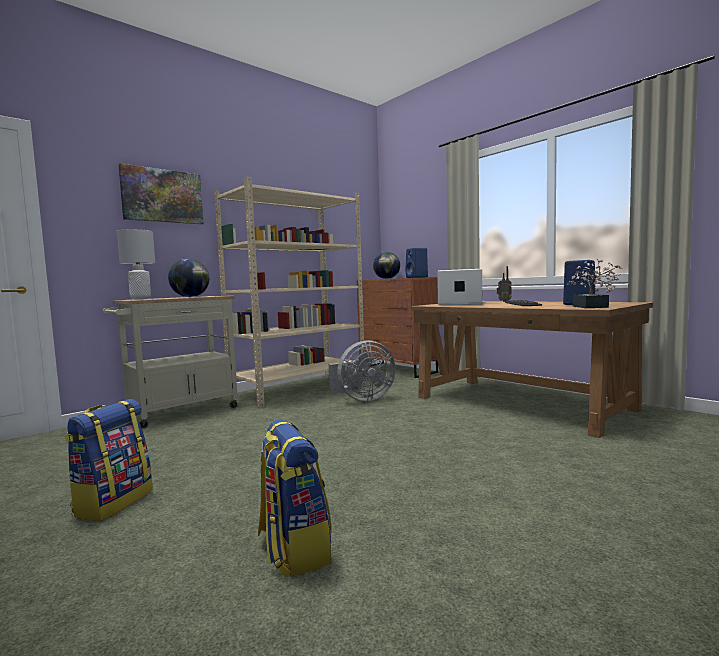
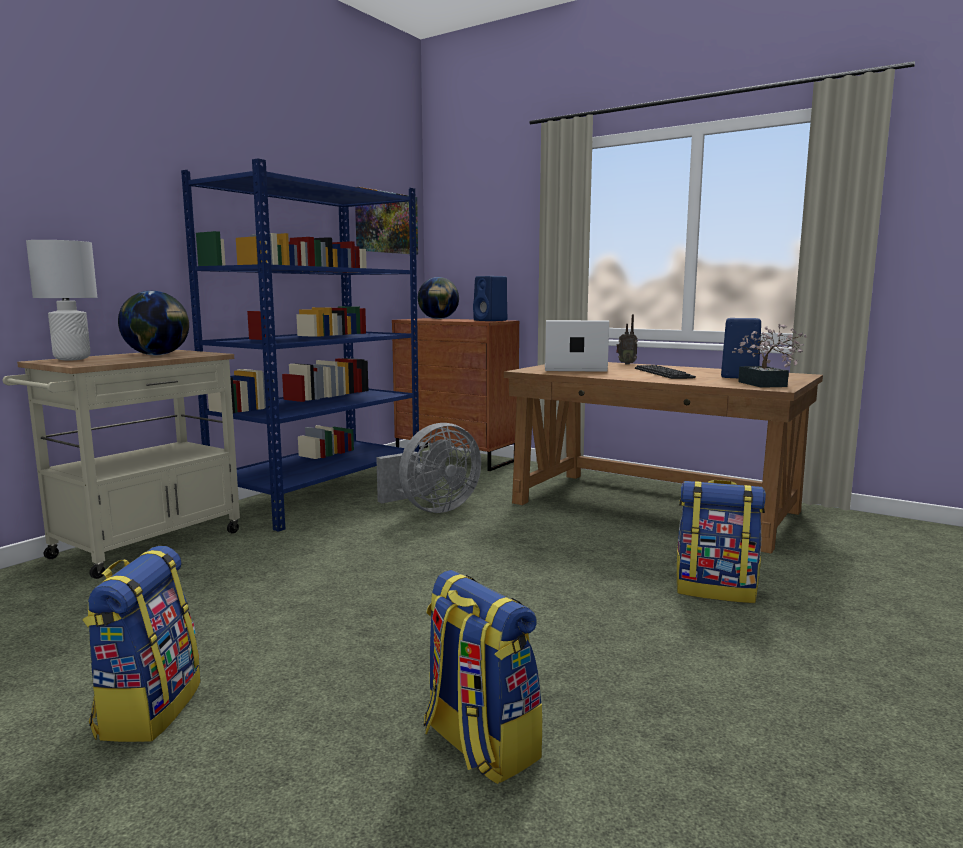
camera: 15 degrees left, 5 degrees up
(162, 196) = (95, 177): picture -> picture (386, 222)
(299, 389) = (321, 495): beige bookcase -> blue bookcase
(538, 460) = (716, 590): none -> backpack

